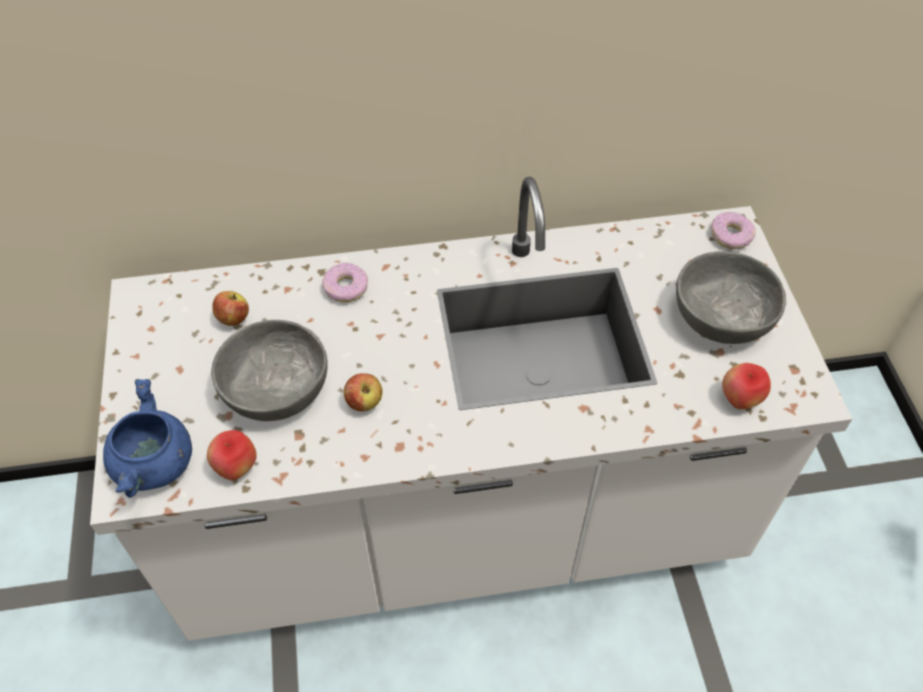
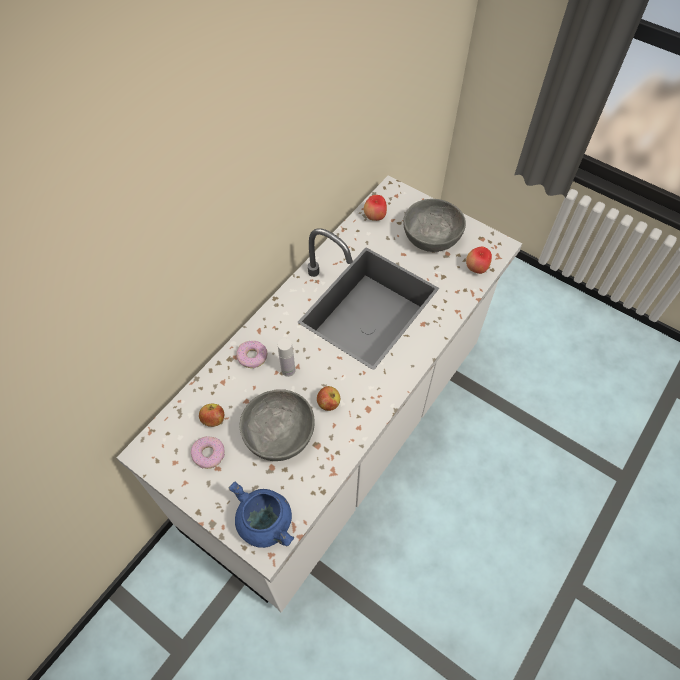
camera: 45 degrees left, 5 degrees up
(236, 467) = (307, 486): apple -> apple (375, 217)
(365, 331) = (288, 370): none -> white bottle
(731, 235) = (395, 195): donut -> donut (209, 454)

